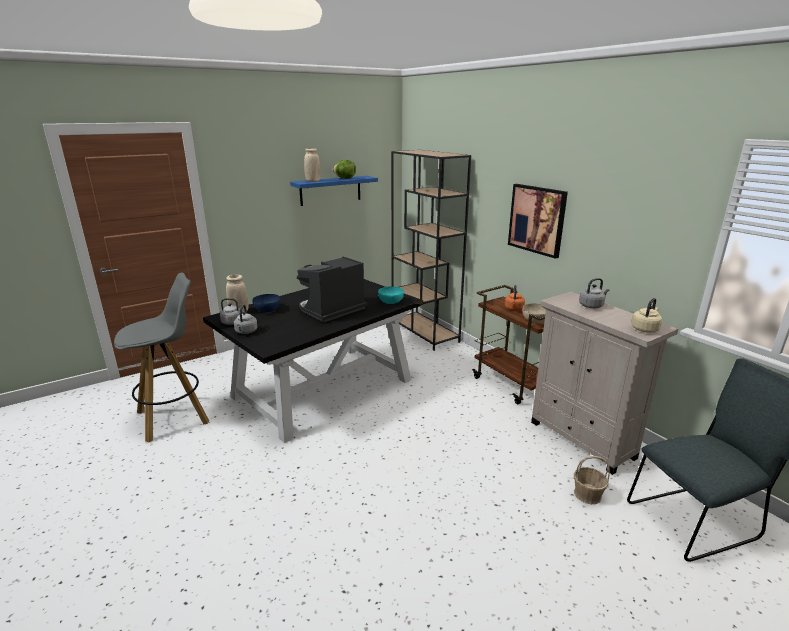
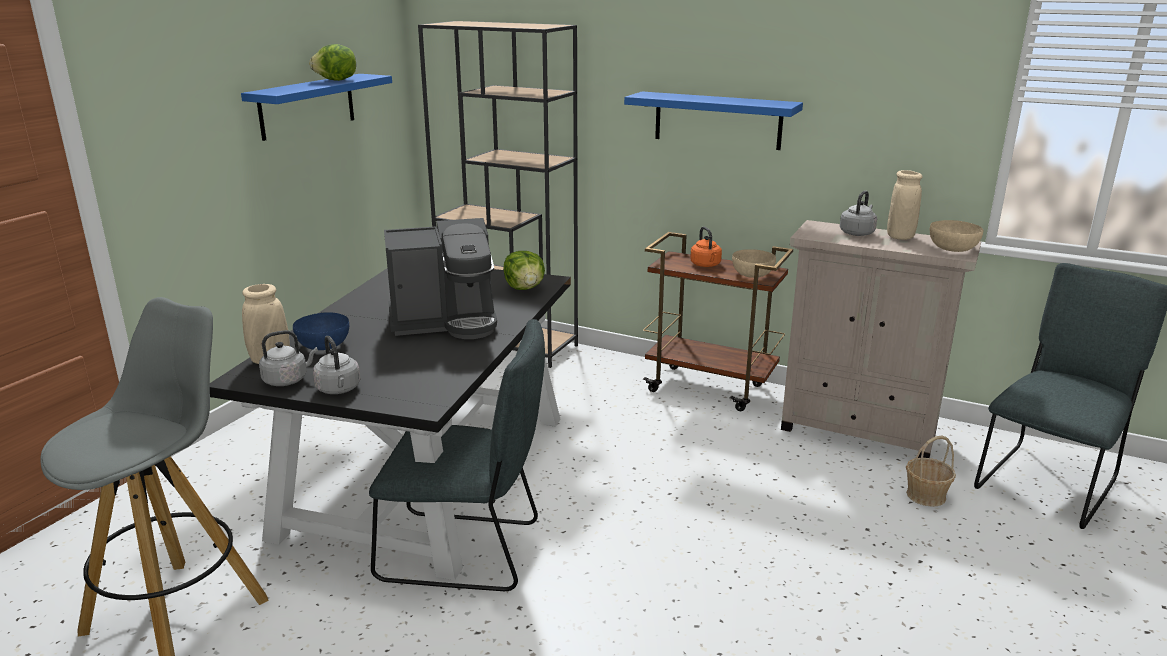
camera: 30 degrees left, 0 degrees up
(303, 432) = (467, 552): none -> grey chair
(313, 181) = (289, 89): beige vase -> beige vase (900, 237)
(331, 310) = (446, 322): coffee machine -> coffee machine turned 120 degrees counterclockwise
(391, 301) = (525, 288): turquoise bowl -> lettuce
(537, 219) = (717, 120): picture -> blue shelf
(645, 329) = (952, 248): beige kettle -> beige bowl

